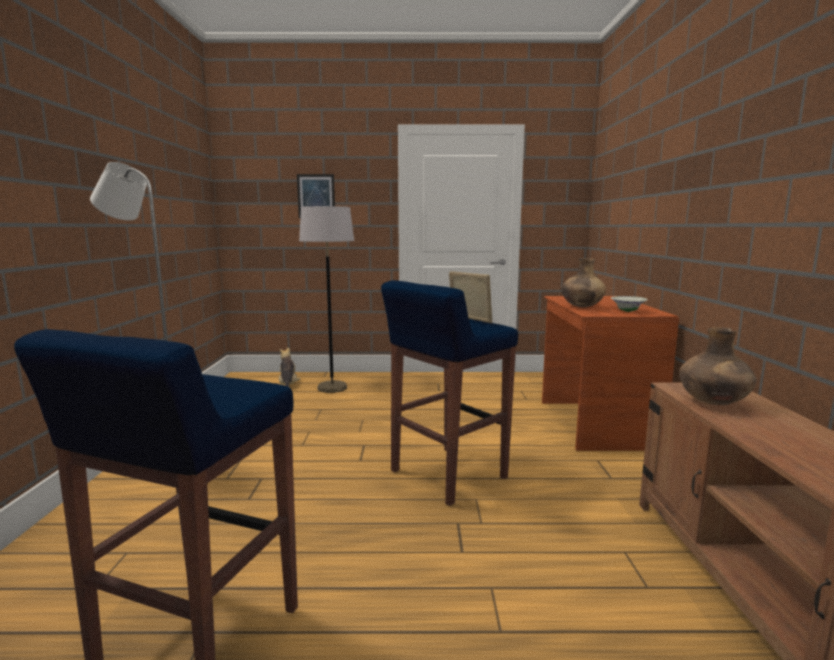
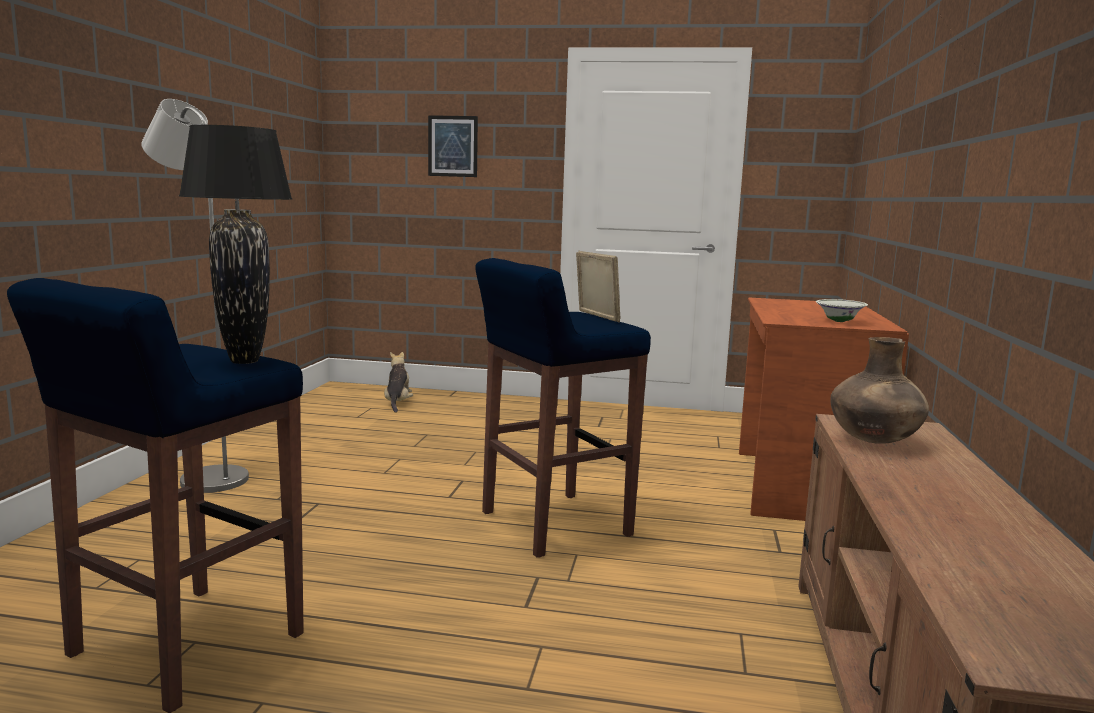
camera: 10 degrees right, 0 degrees up
(242, 387) = (244, 361): none -> black table lamp
(332, 388) = (454, 411): grey floor lamp -> none
(581, 307) = (779, 313): brown vase -> none

